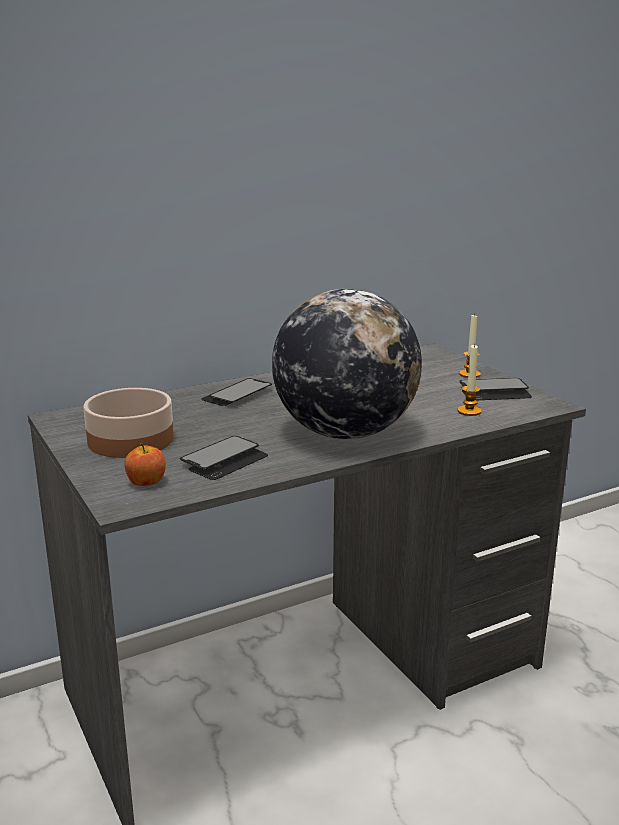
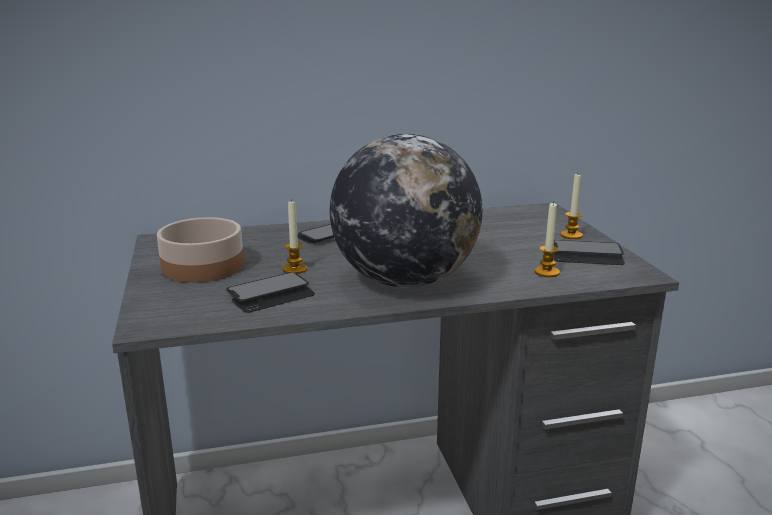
camera: 15 degrees right, 0 degrees up
(146, 482) = (184, 307): apple -> none
(229, 433) = (295, 269): none -> candle

